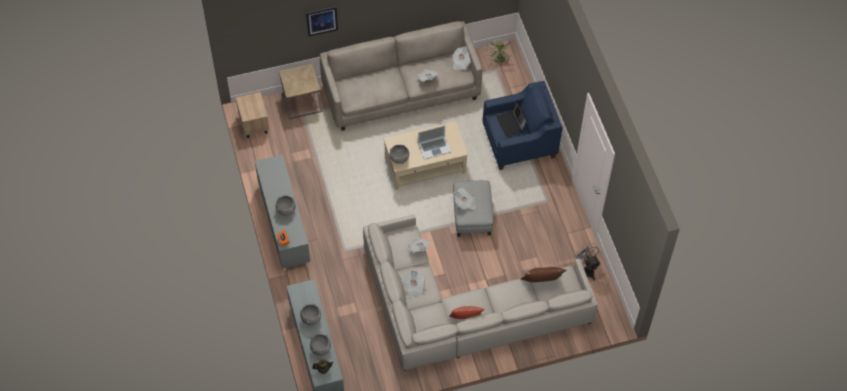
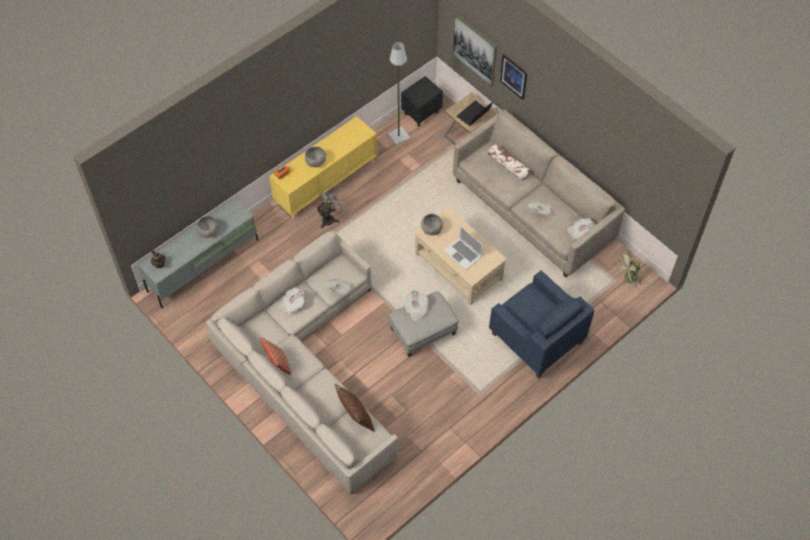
camera: 65 degrees right, 0 degrees up
(254, 124) = (422, 113): beige nightstand -> black nightstand
(268, 151) = (398, 136): none -> grey floor lamp
(272, 35) = (475, 49): none -> picture
(284, 224) = (326, 182): grey cabinet -> yellow cabinet
(320, 349) = (180, 253): grey bowl -> none
(370, 79) = (508, 166): none -> pillow
(511, 124) = (532, 308): laptop -> laptop (474, 115)
(586, 269) = (416, 464): grey fan -> grey fan (330, 218)

